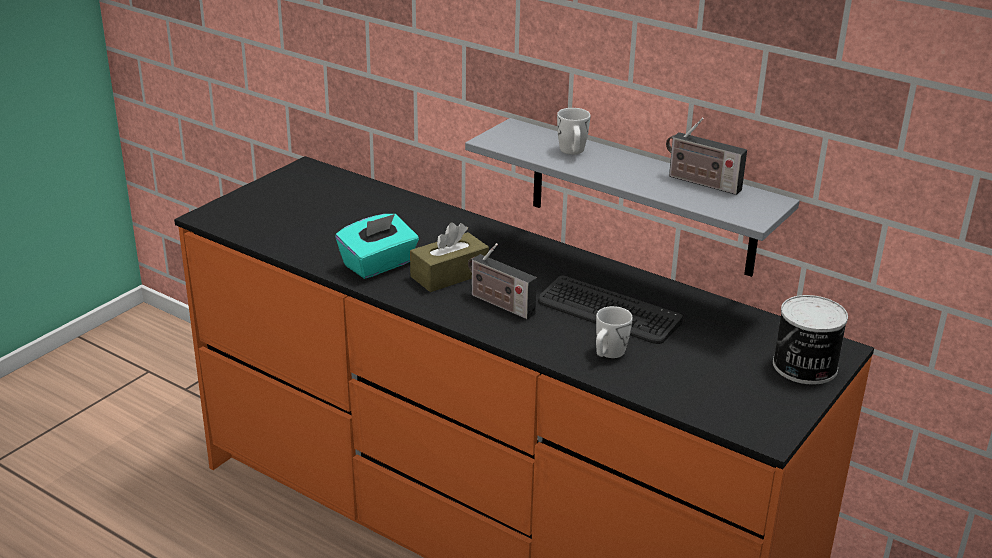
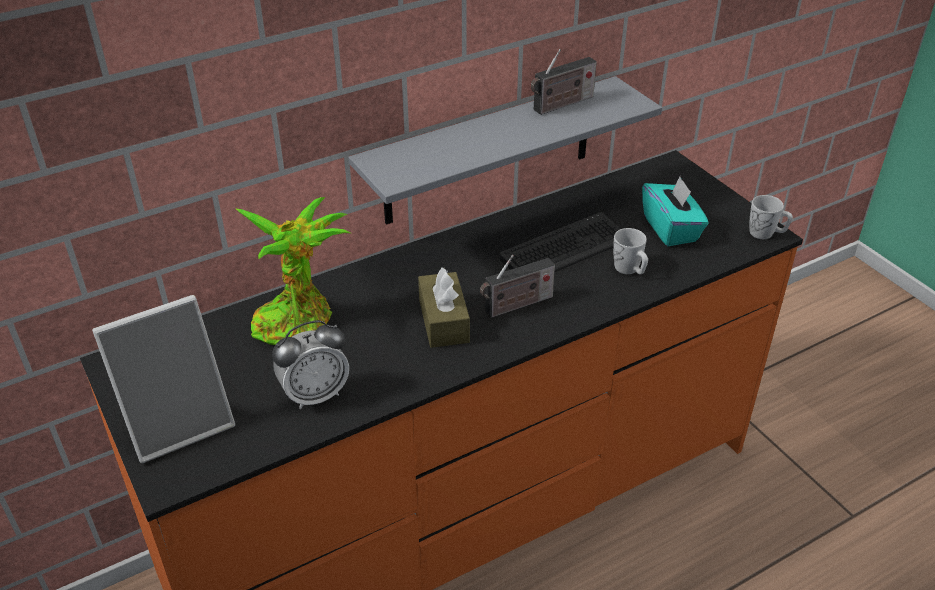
camera: 65 degrees left, 10 degrees up
(263, 204) = (179, 422): none -> picture frame
(322, 244) = (315, 394): none -> alarm clock
(378, 265) = (391, 363): turquoise tissue box -> turquoise tissue box (671, 229)
(402, 215) = (297, 320): none -> potted plant
(572, 152) = (457, 145): white mug -> white mug (766, 234)
(804, 367) = (689, 187): can -> none

